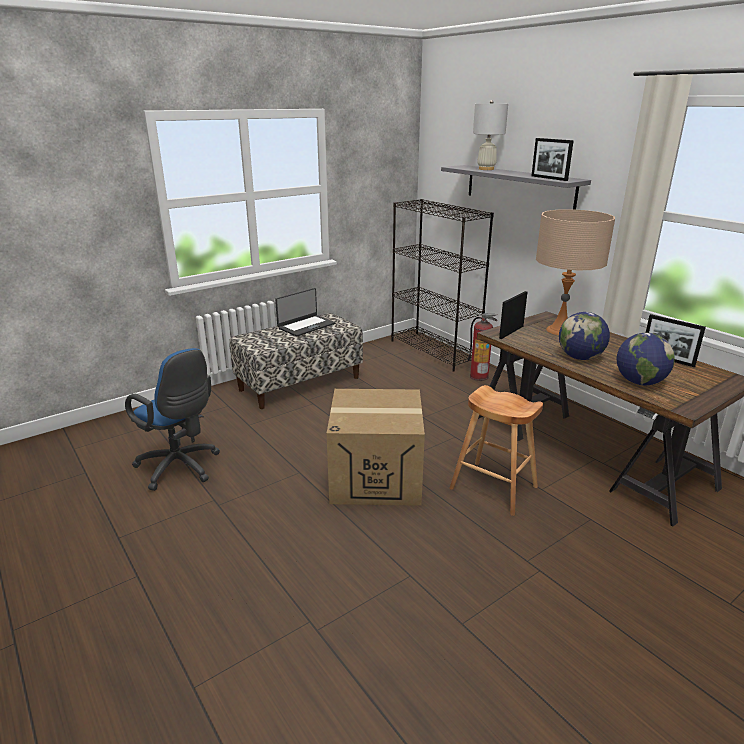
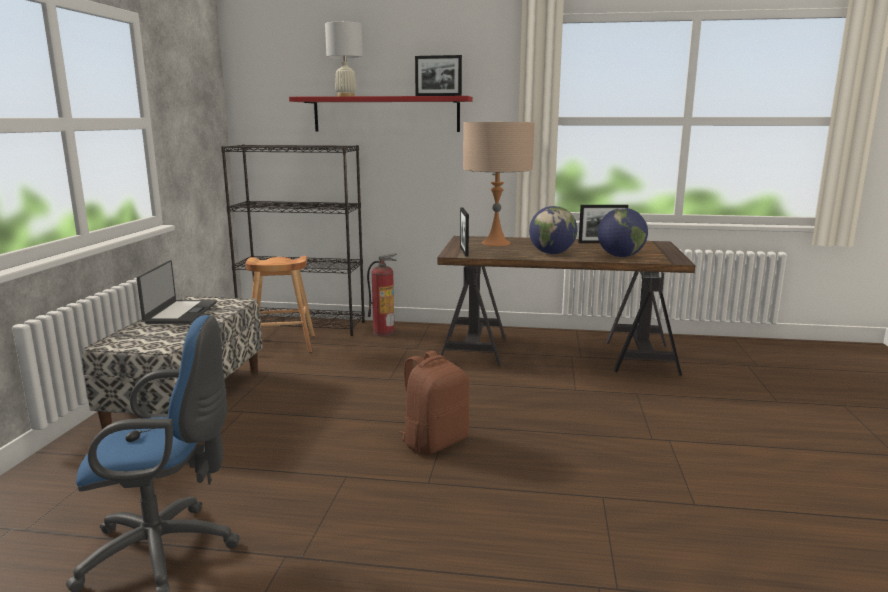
camera: 45 degrees left, 10 degrees down
(376, 477) = (434, 442): cardboard box -> brown backpack
(494, 488) = (543, 404): brown stool -> brown stool (282, 345)
(519, 187) = (386, 114): grey shelf -> red shelf

